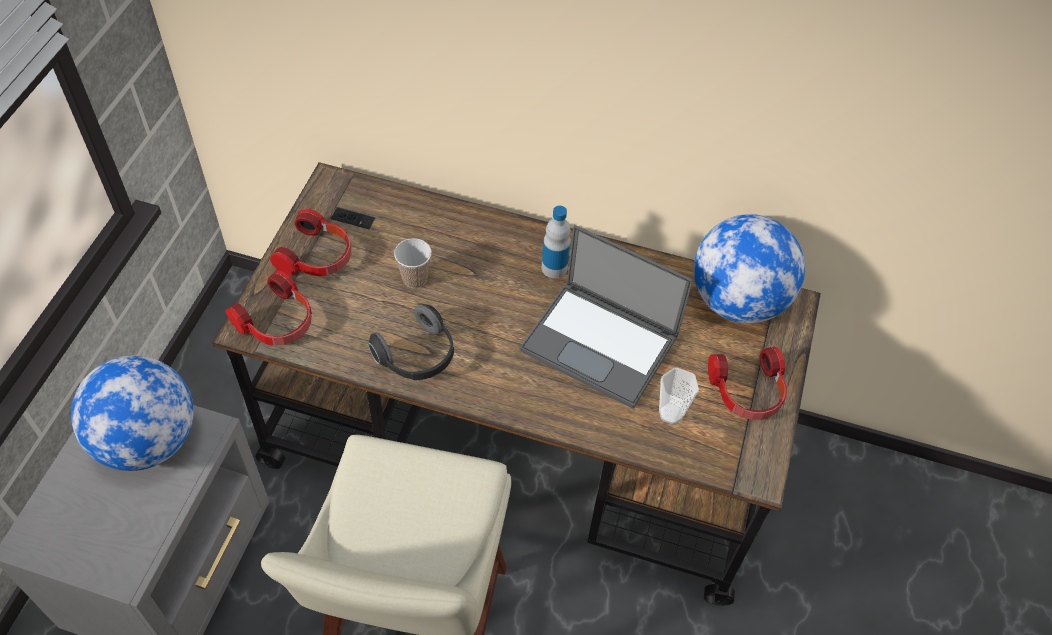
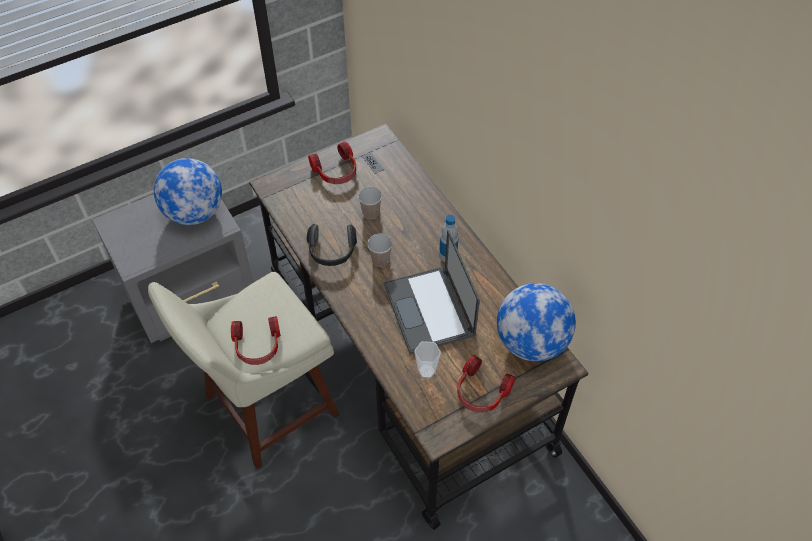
camera: 45 degrees right, 0 degrees up
(278, 322) = (286, 191): headphones -> headphones (257, 346)
(485, 326) = (380, 260): none -> cup

